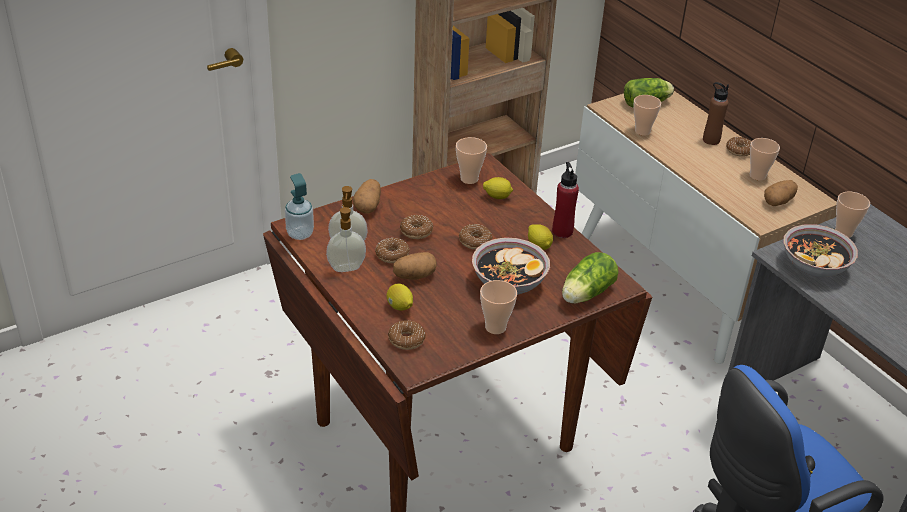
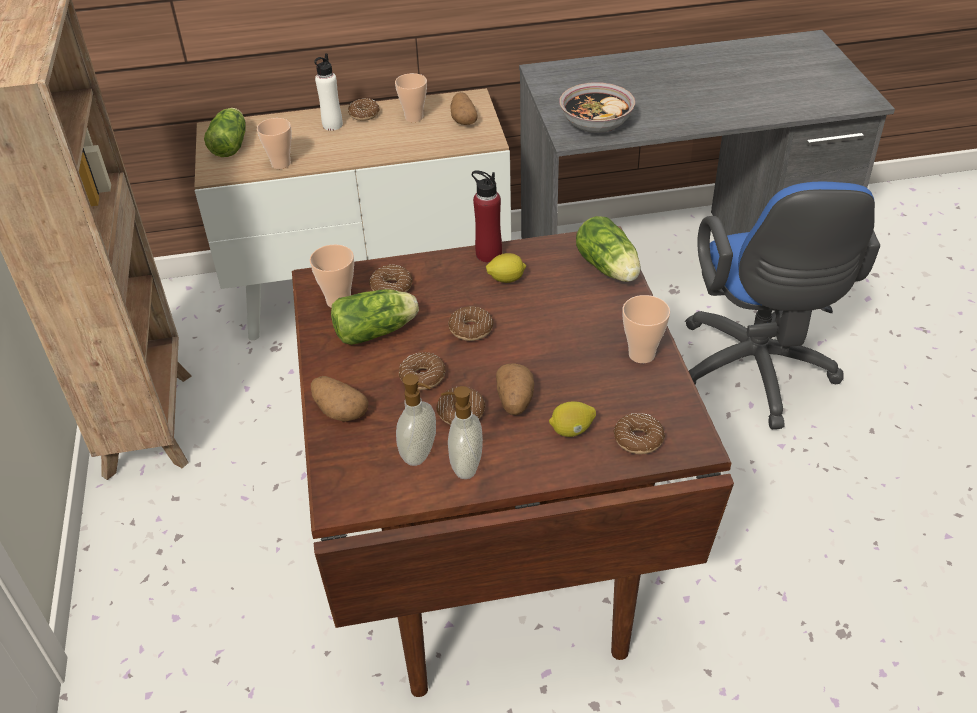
camera: 65 degrees left, 5 degrees up
(300, 234) = (362, 500): soap dispenser -> none
(449, 202) = (378, 331): none -> lettuce
(497, 197) = (391, 287): lemon -> donut
(509, 281) = (562, 321): bowl -> none
(711, 140) = (332, 125): brown bottle -> white bottle
(843, 233) = (556, 92): cup -> none

